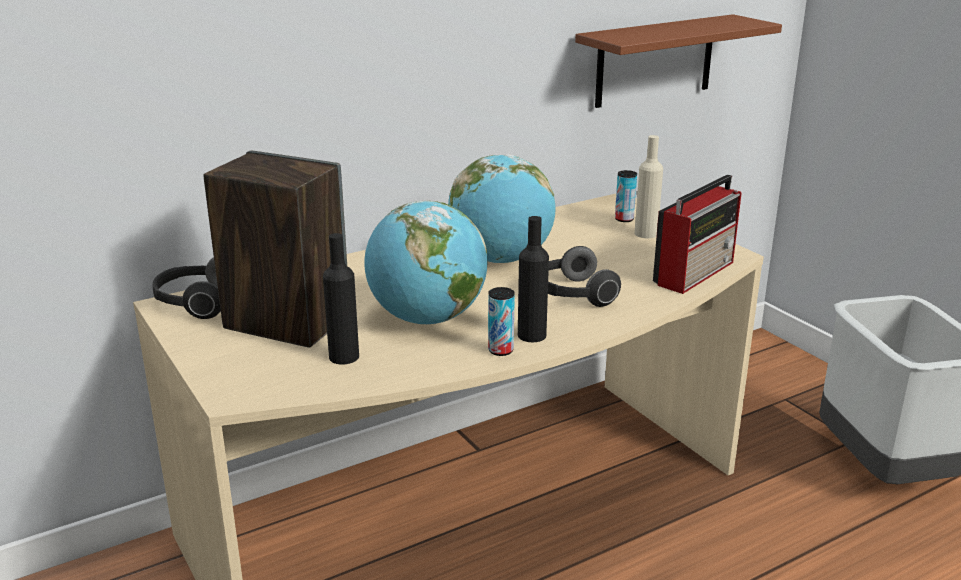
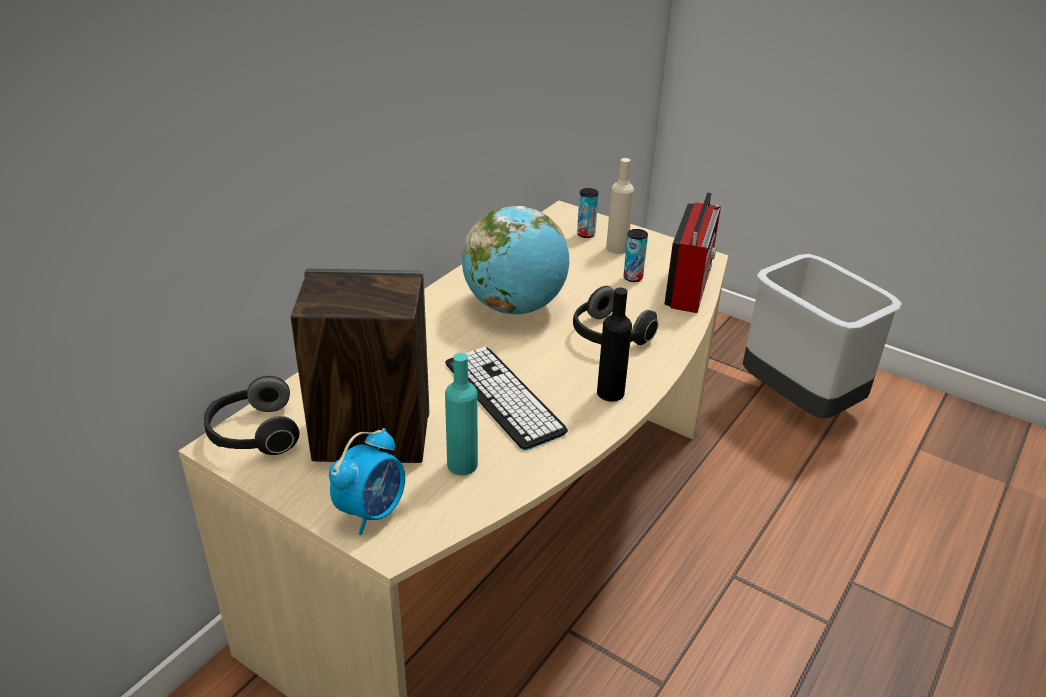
camera: 25 degrees left, 10 degrees up
(239, 370) = (372, 511): none -> alarm clock
(344, 357) = (462, 464): black bottle -> turquoise bottle
(427, 319) = (503, 397): globe -> keyboard
(500, 350) = (597, 418): can -> can (632, 277)
(655, 61) = (577, 69): brown shelf -> none

